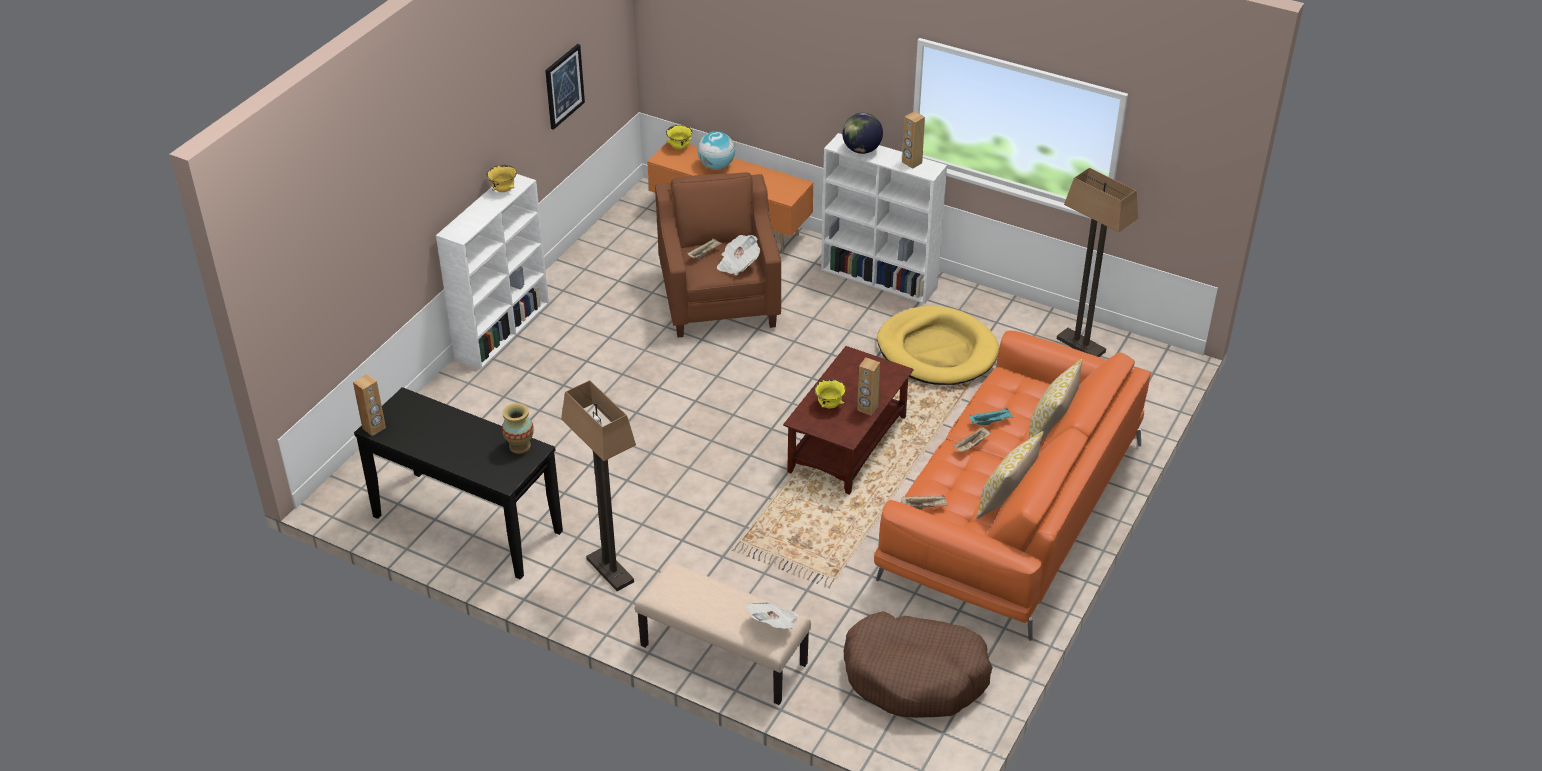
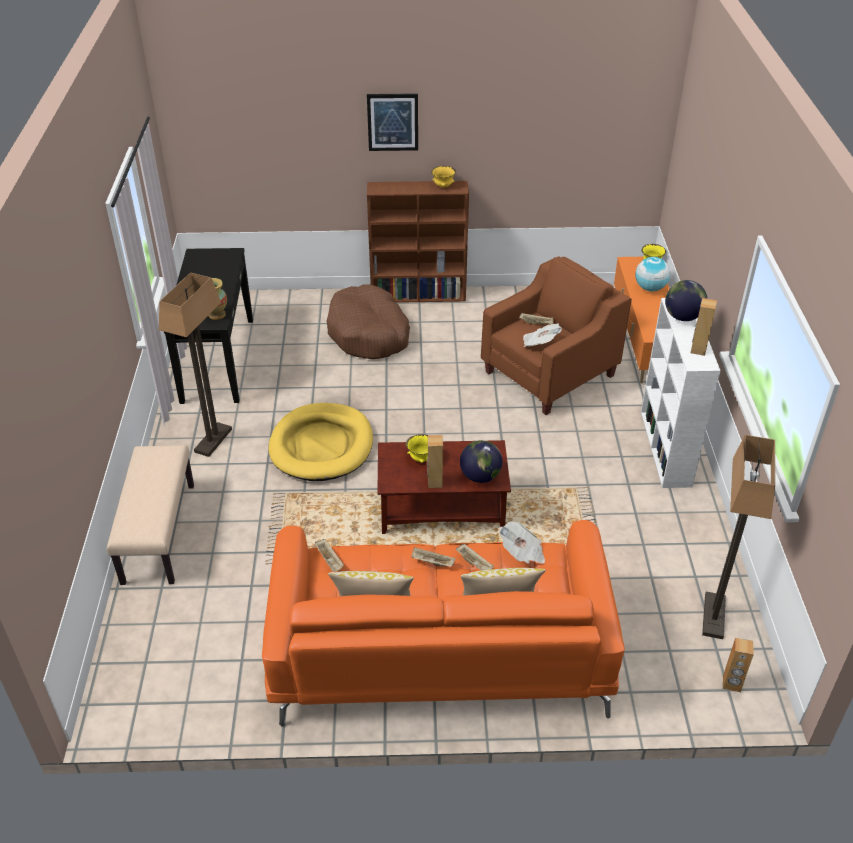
camera: 60 degrees right, 0 degrees up
(374, 428) = (195, 254): brown speaker -> brown speaker (731, 684)
(503, 330) = (419, 295): white bookcase -> brown bookcase
(564, 86) = (557, 148): picture -> picture (393, 122)
(774, 624) = (142, 525): newspaper -> newspaper (522, 552)
(882, 378) = (480, 476): none -> globe
(915, 676) = (194, 658): brown dog bed -> brown dog bed (369, 334)
(937, 351) = (608, 519): yellow dog bed -> yellow dog bed (321, 446)
(991, 422) = (475, 564): turquoise tray -> beige tray

